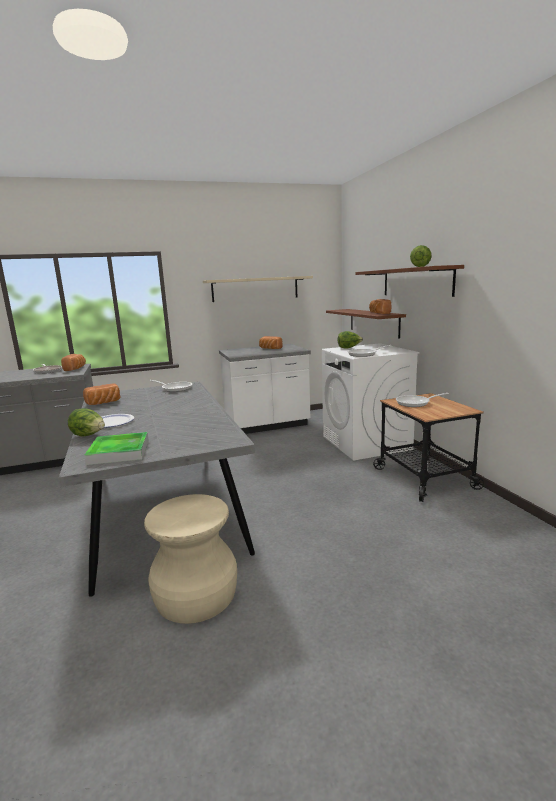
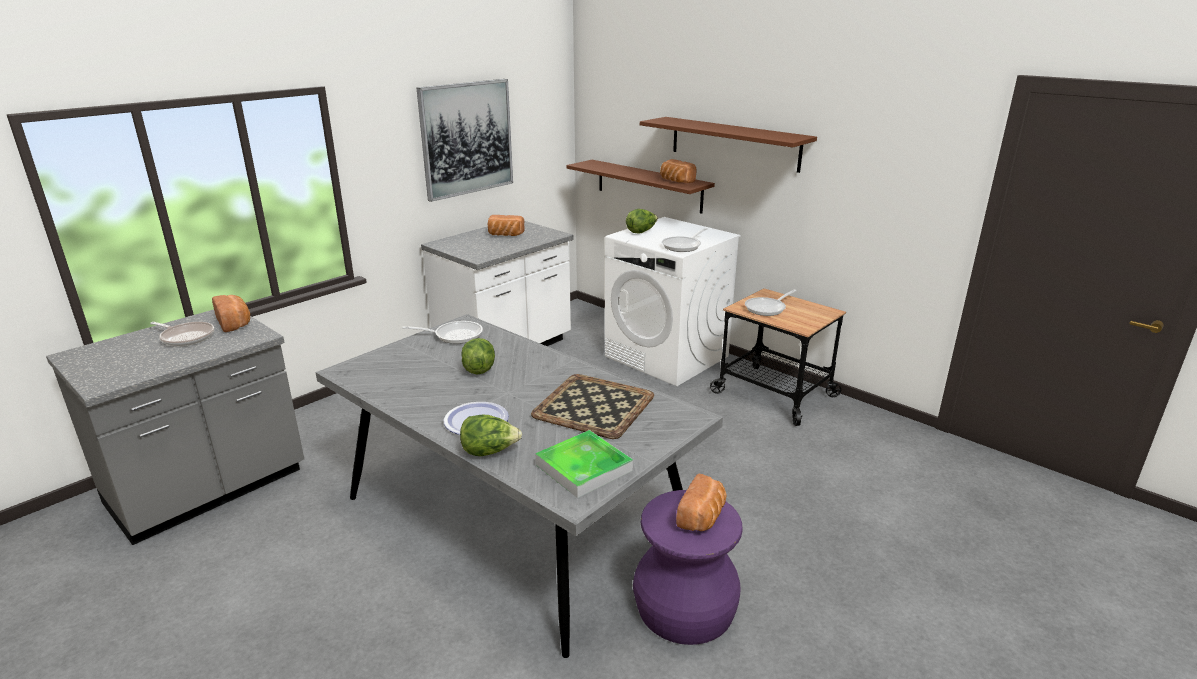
camera: 30 degrees left, 10 degrees up
(104, 403) = (390, 386): bread -> bread (702, 517)
(183, 426) = (592, 406): none -> tray
(195, 596) = (685, 609): beige stool -> purple stool
(255, 289) = (466, 138): beige shelf -> picture
(420, 267) = (756, 132): lettuce -> lettuce (479, 368)

